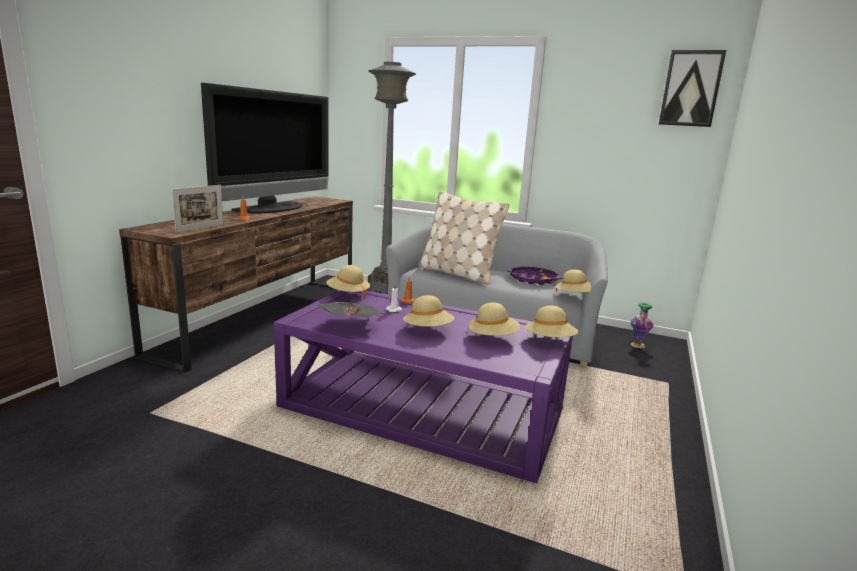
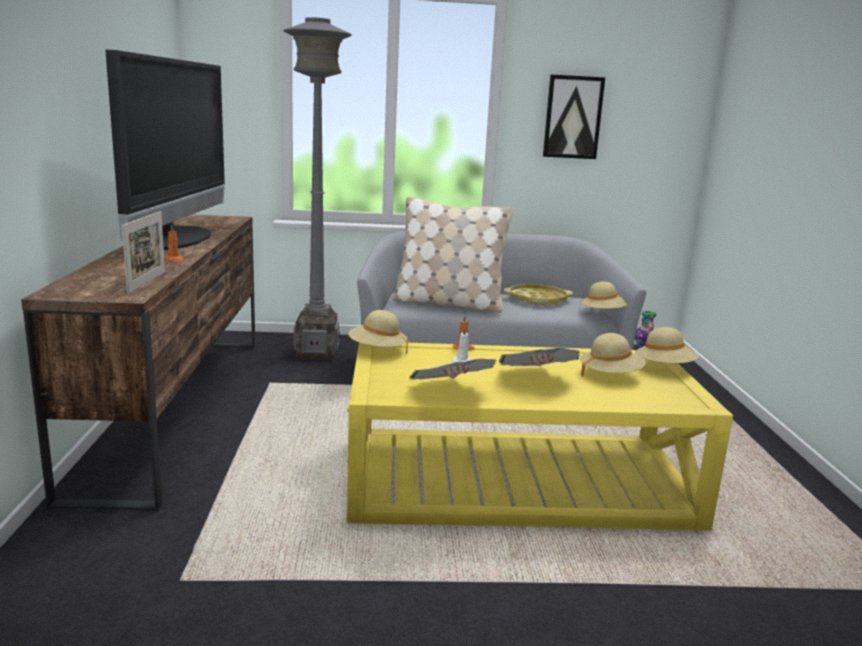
camera: 25 degrees left, 0 degrees up
(423, 407) = (517, 479): purple coffee table -> yellow coffee table
(428, 330) = (536, 379): beige hat -> newspaper
(533, 279) = (537, 299): purple tray -> yellow tray
(691, 88) = (672, 64): picture -> picture (572, 117)

